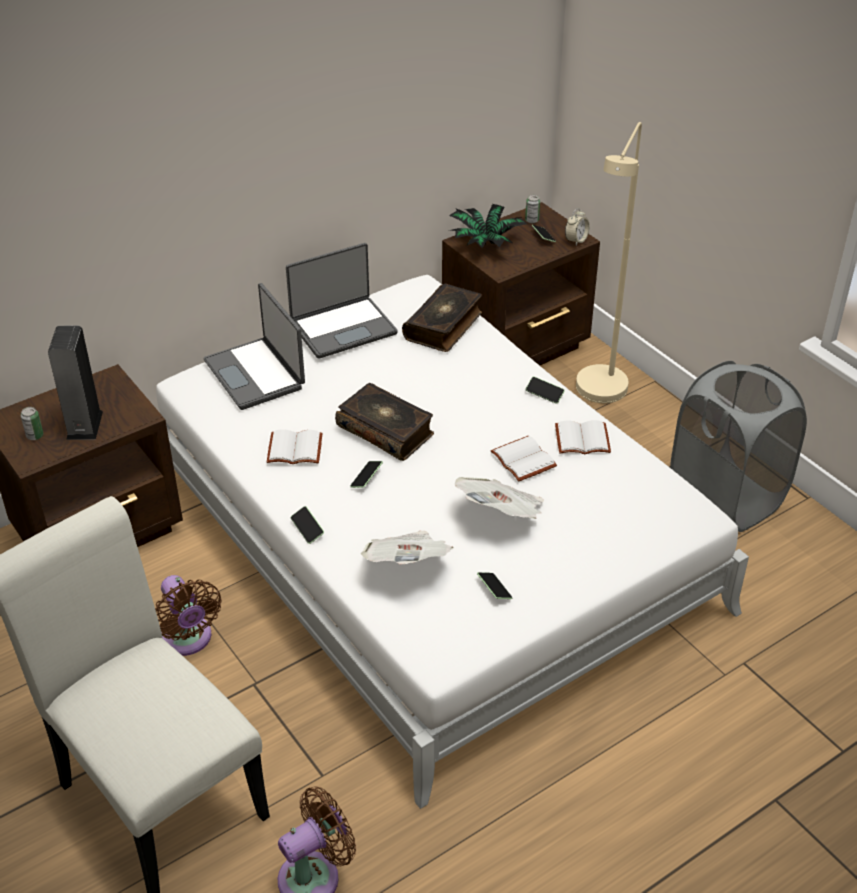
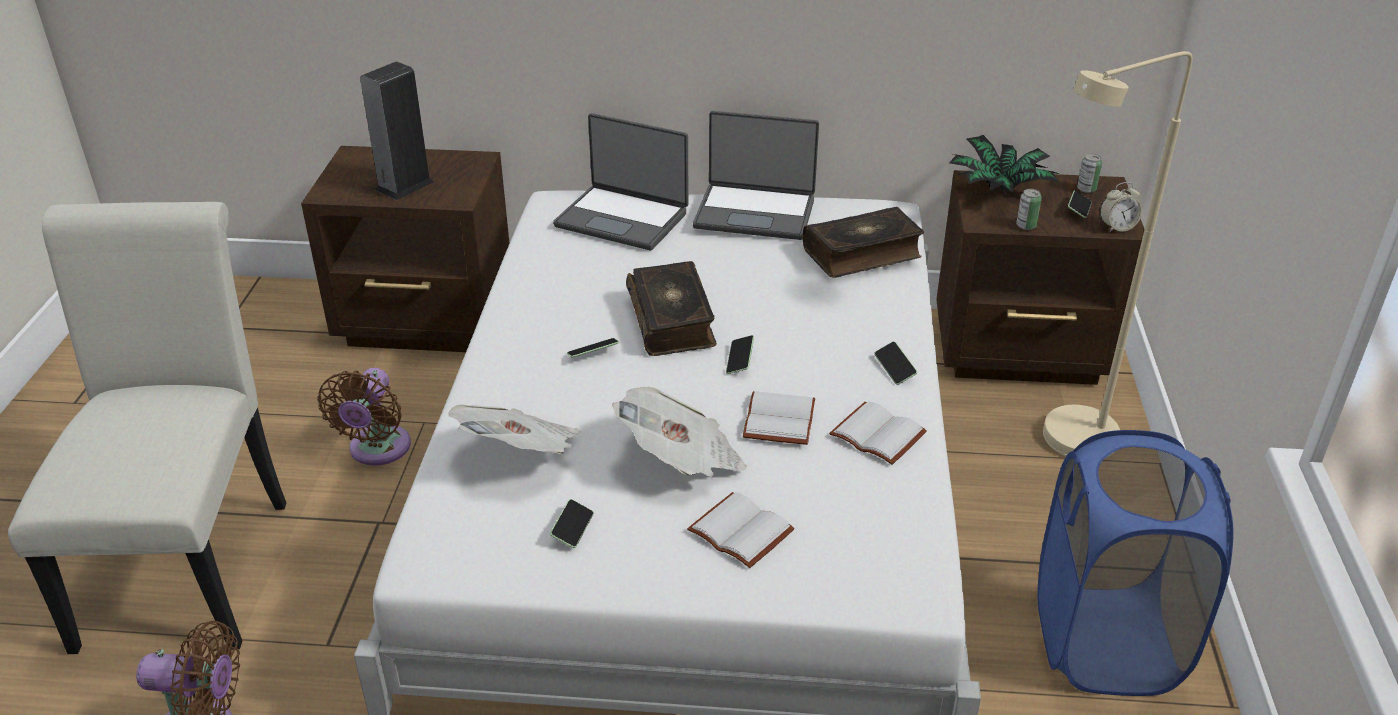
camera: 40 degrees right, 5 degrees down
(35, 436) = (357, 177): can -> can (1026, 226)
(256, 374) = (623, 218): laptop -> laptop turned 75 degrees counterclockwise
(293, 450) = (564, 296): white book -> white book (737, 532)
(307, 529) = (481, 370): phone -> phone (740, 360)
(726, 499) = (1106, 642): grey laundry basket -> blue laundry basket

